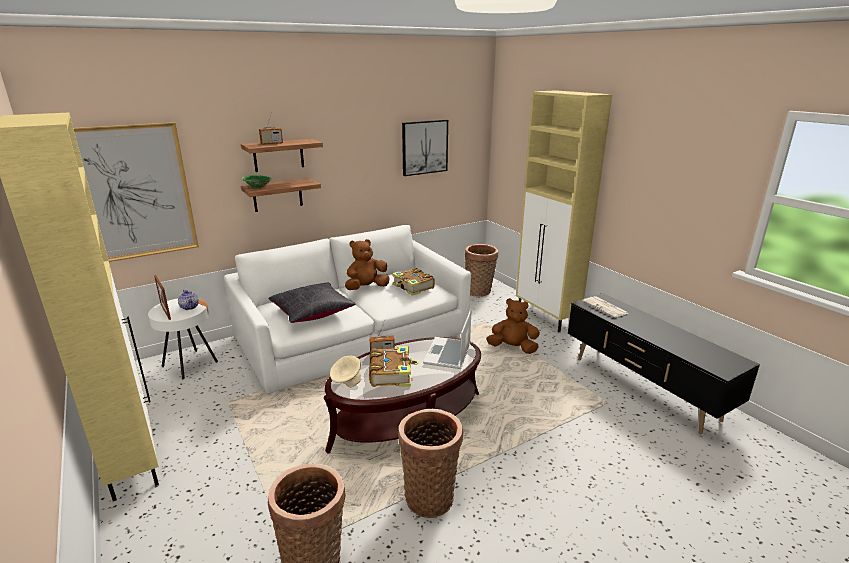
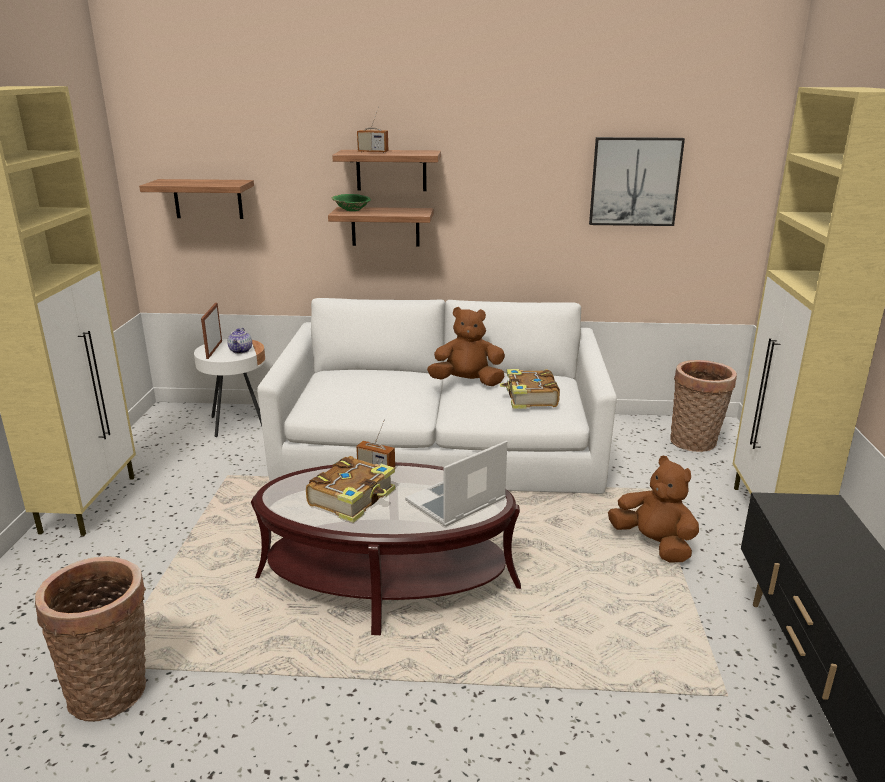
camera: 35 degrees right, 0 degrees up
(131, 193) = (208, 199): picture -> shelf
(312, 312) = (364, 393): black pillow -> none
(346, 382) = (290, 489): beige bowl -> none
(430, 495) = (306, 687): basket -> none
(606, 307) = (810, 521): newspaper -> none

